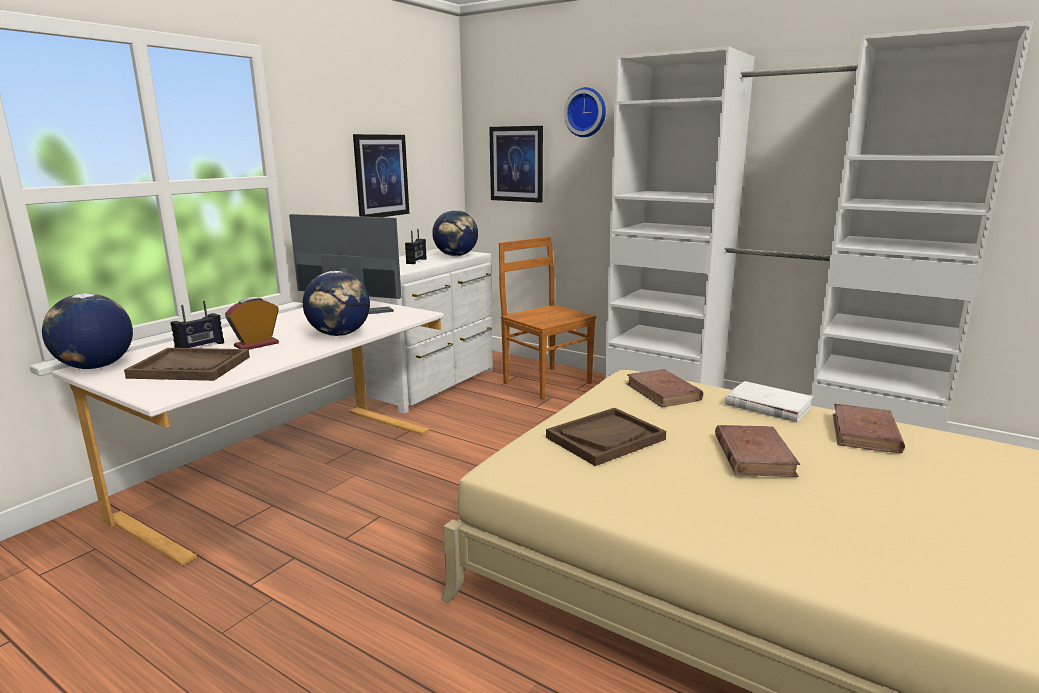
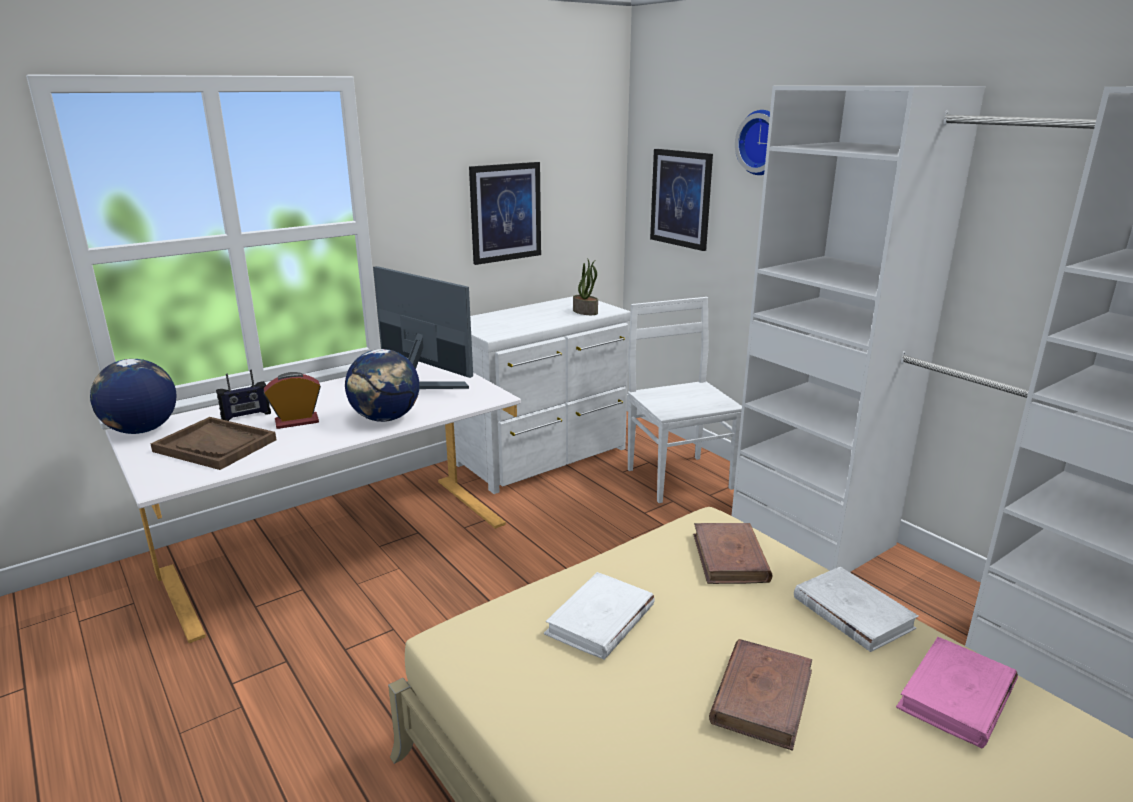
camera: 20 degrees right, 5 degrees up
(417, 261) = (533, 317): radio -> none
(456, 256) = (586, 312): globe -> potted plant
(545, 382) = (678, 477): brown chair -> white chair
(605, 438) = (600, 620): brown tray -> white book
(865, 433) = (956, 696): brown book -> pink book

